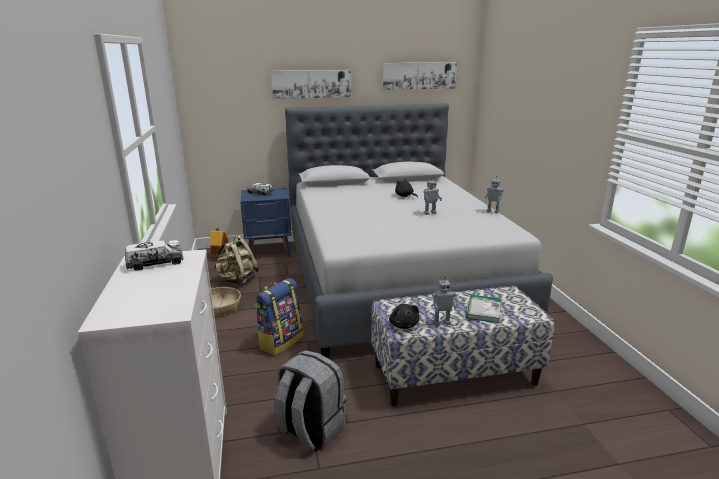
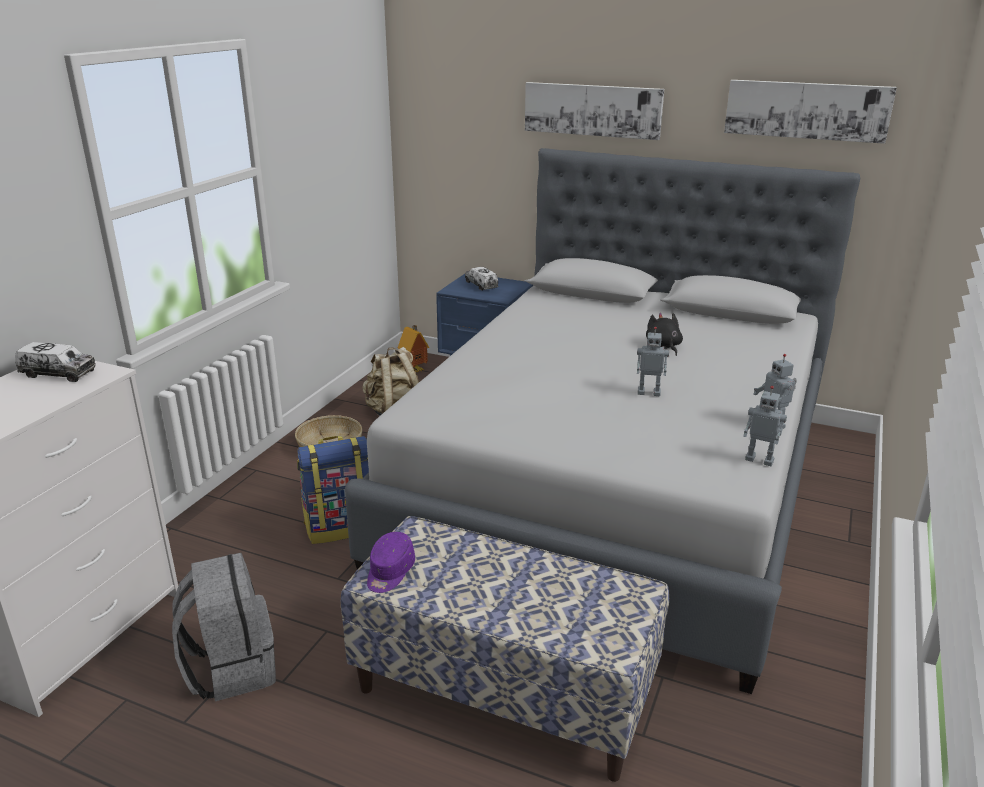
camera: 35 degrees right, 5 degrees up
(403, 325) = (389, 572): black plush toy -> purple cap
(441, 322) = (446, 594): toy robot -> toy robot (760, 460)
(483, 310) = (540, 604): book -> none

